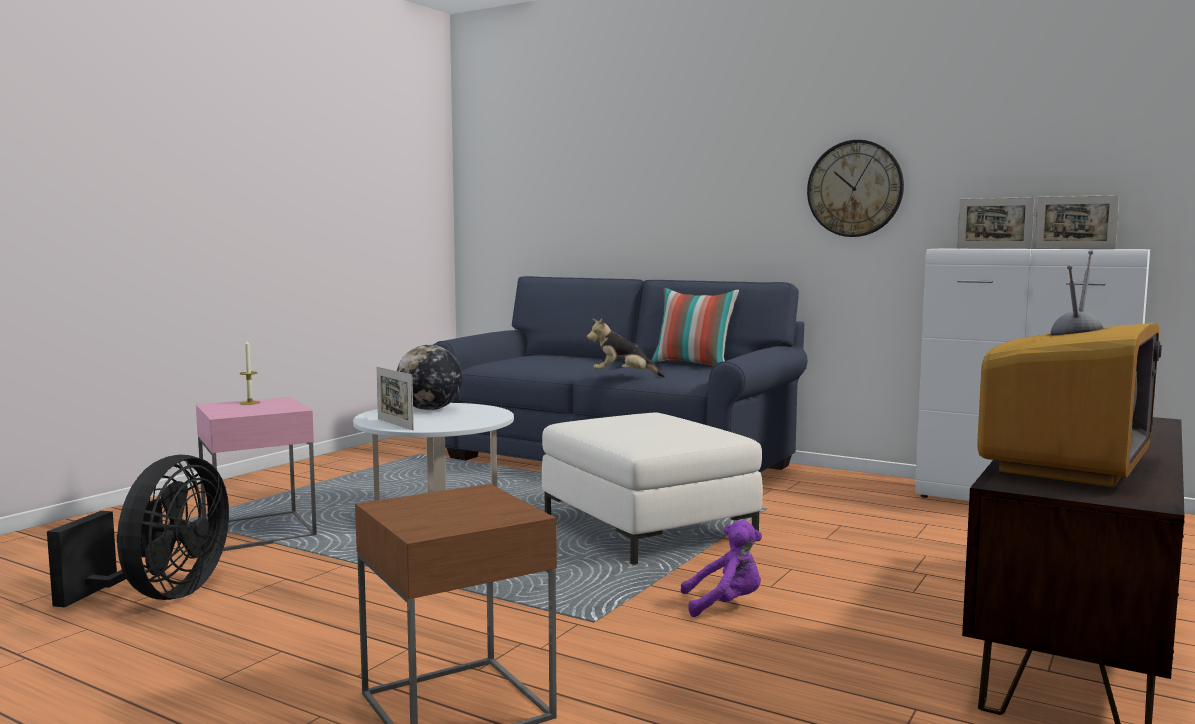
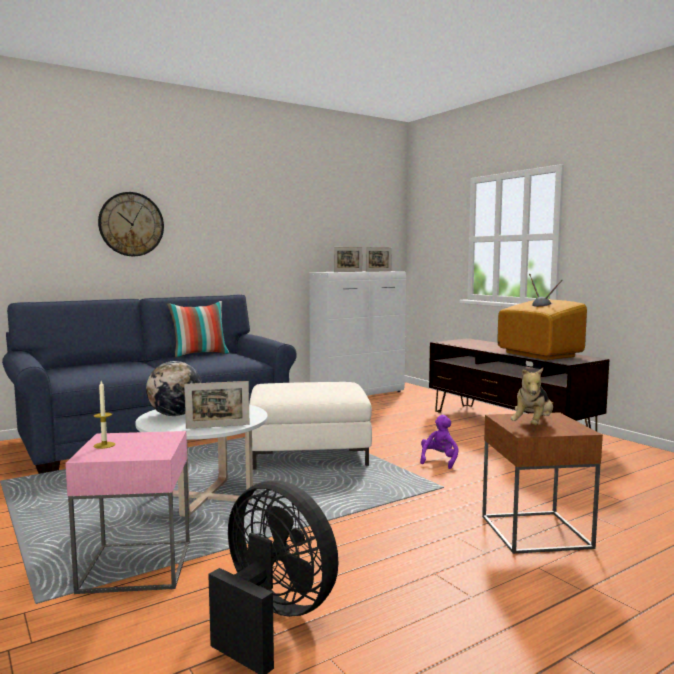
camera: 65 degrees left, 0 degrees up
(623, 376) = (209, 366): plush toy -> plush toy (533, 425)
(855, 188) = (262, 238): wall clock -> wall clock (131, 224)

